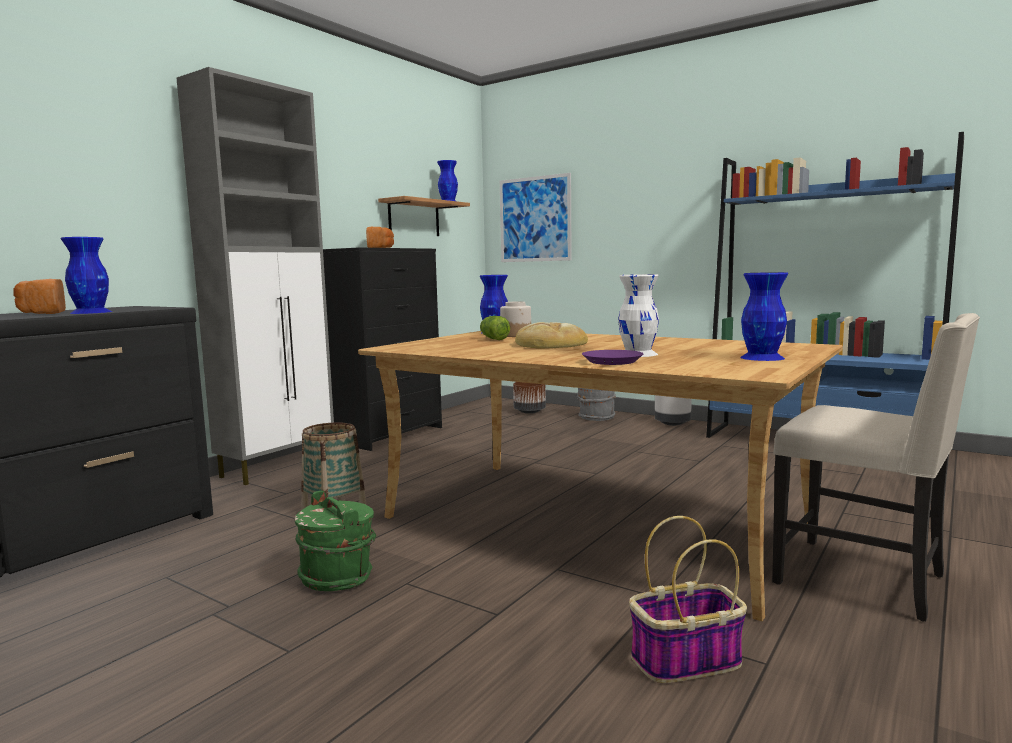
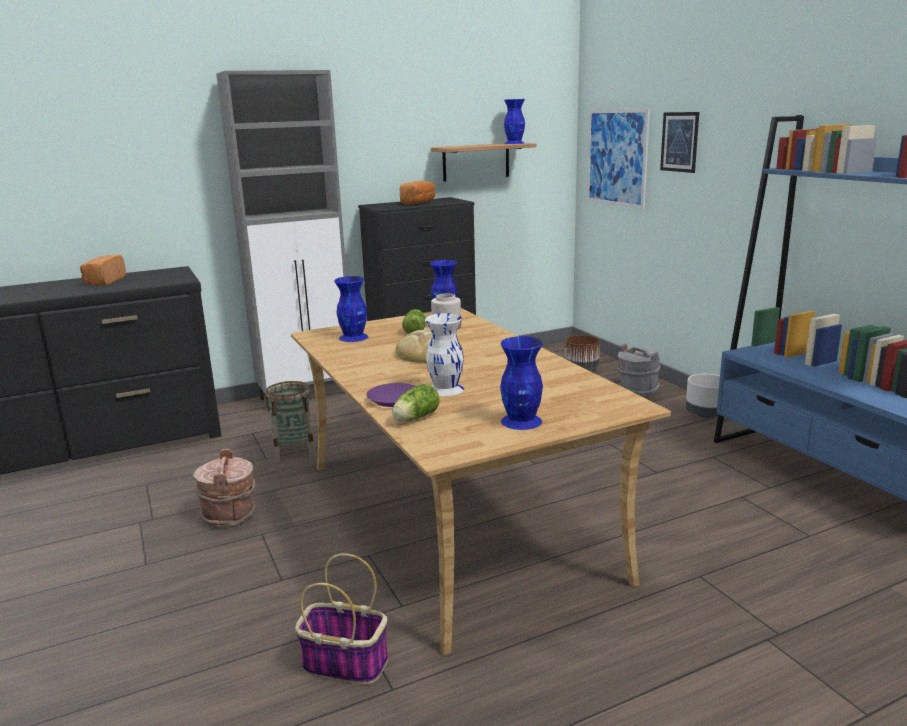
camera: 30 degrees right, 10 degrees up
(92, 312) = (126, 285): blue vase -> blue vase (354, 337)
(338, 577) = (230, 515): green bucket -> brown bucket
(606, 197) = (679, 142): none -> picture
(670, 366) = (414, 418): none -> lettuce
(863, 579) = (591, 651): beige chair -> none

